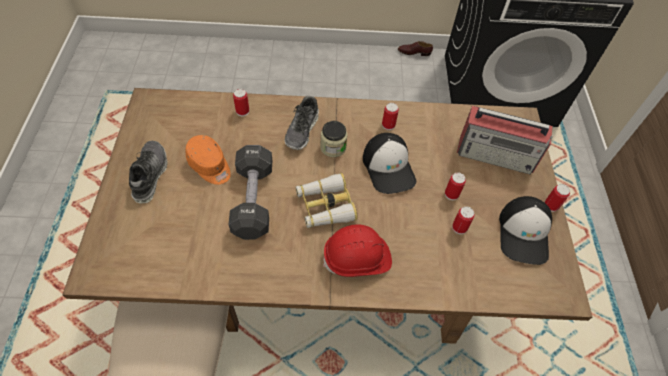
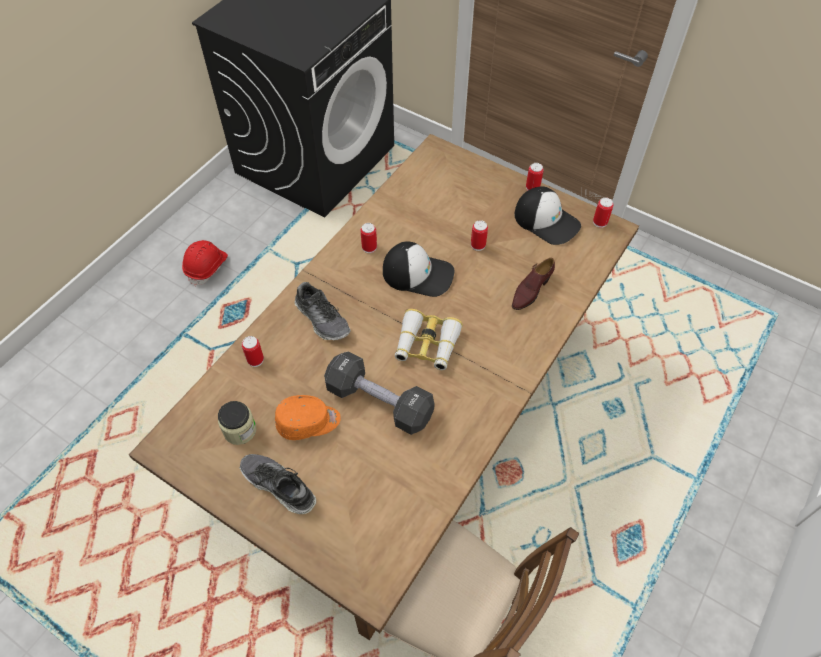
camera: 55 degrees left, 0 degrees up
(333, 147) = (363, 304): jar -> jar (240, 430)
(357, 259) = (498, 349): red hard hat -> red hard hat (207, 267)
(414, 52) = (207, 195): brown shoe -> brown shoe (531, 290)
(459, 228) = (514, 259): can -> can (600, 222)
(496, 155) = (460, 190): radio -> none

